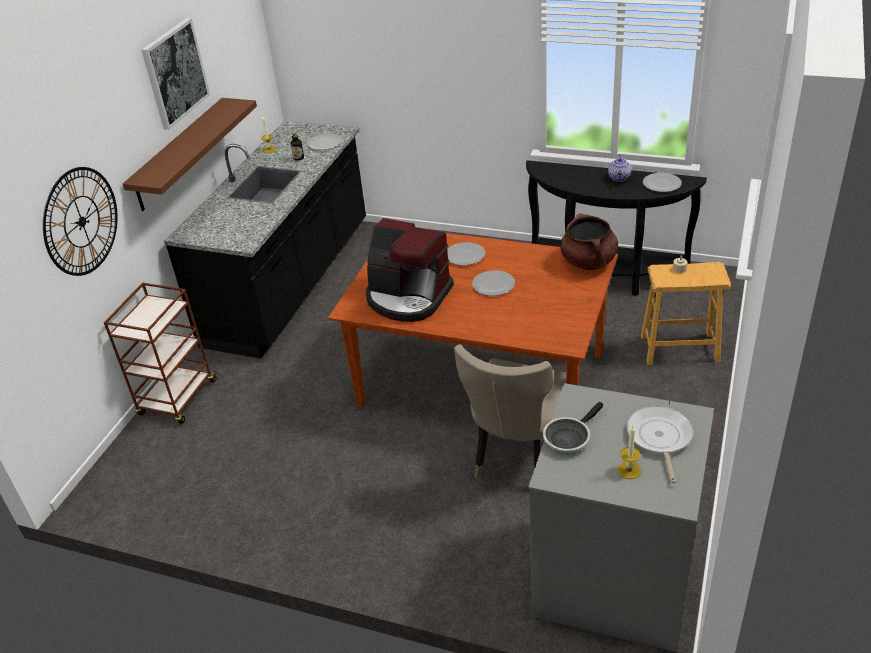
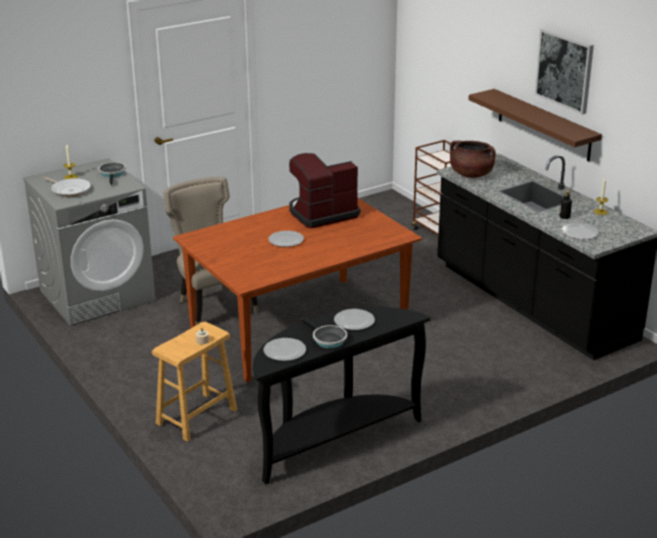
camera: 125 degrees right, 10 degrees down
(81, 221) = (462, 76): wall clock -> none
(465, 255) = (336, 245): plate -> plate (354, 321)
(588, 262) = (250, 278): brown cooking pot -> brown cooking pot (471, 174)
(619, 178) = (327, 339): teapot -> frying pan

